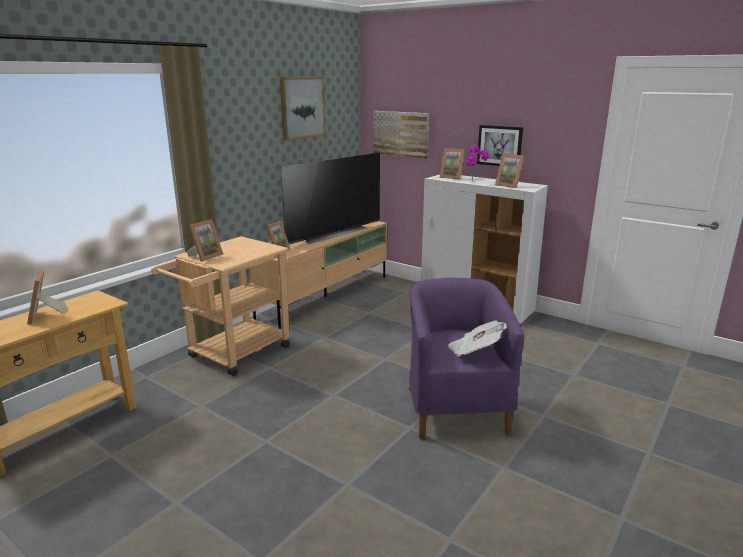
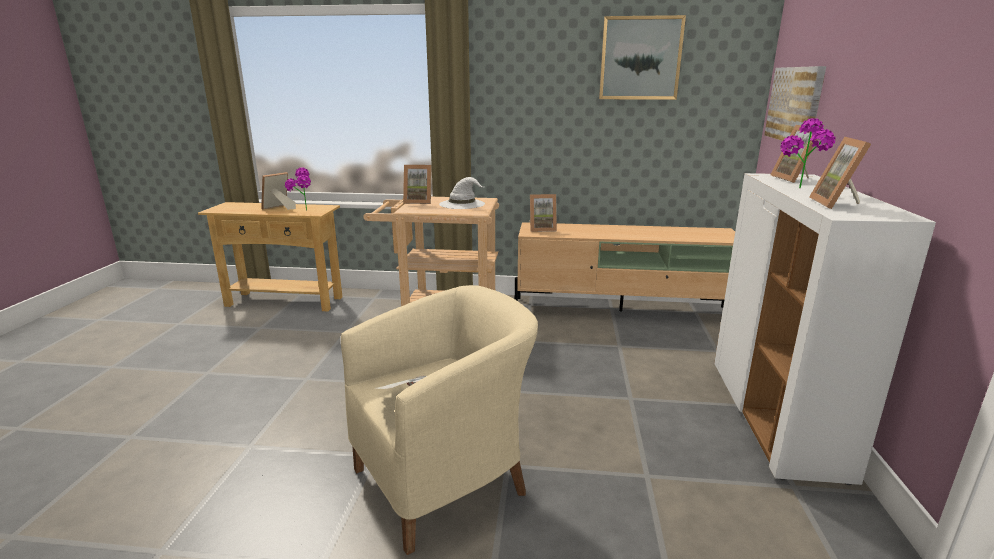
camera: 60 degrees right, 0 degrees up
(90, 307) = (303, 211): none -> potted plant
(240, 247) = (462, 204): none -> white hat
(332, 233) = (643, 233): television -> none
(455, 407) = (446, 479): purple armchair -> beige armchair
(500, 146) = (893, 127): picture -> none

